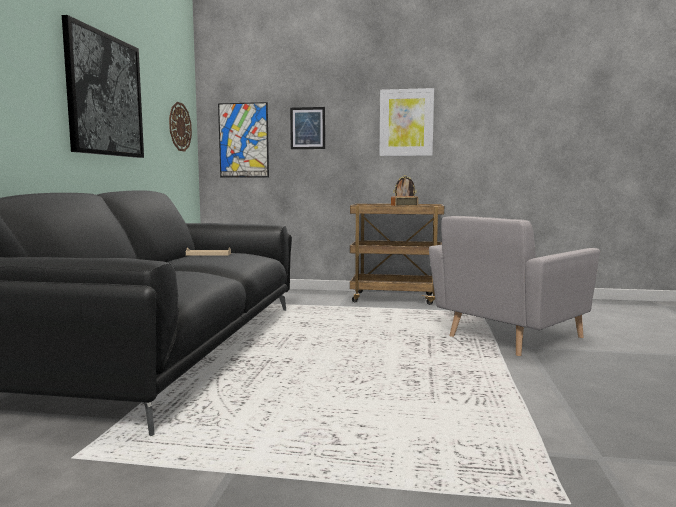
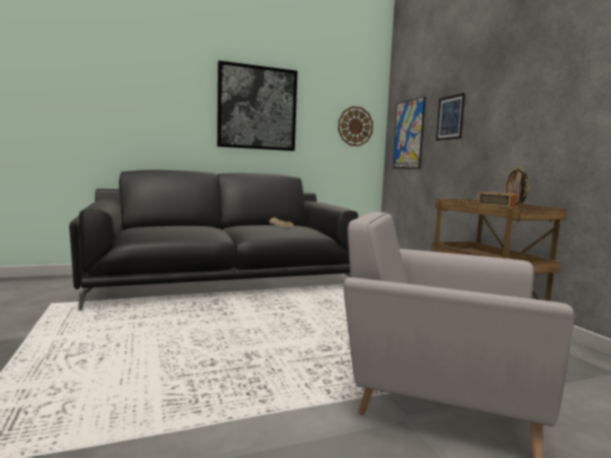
camera: 60 degrees right, 0 degrees up
(406, 122) = (540, 98): picture -> none

